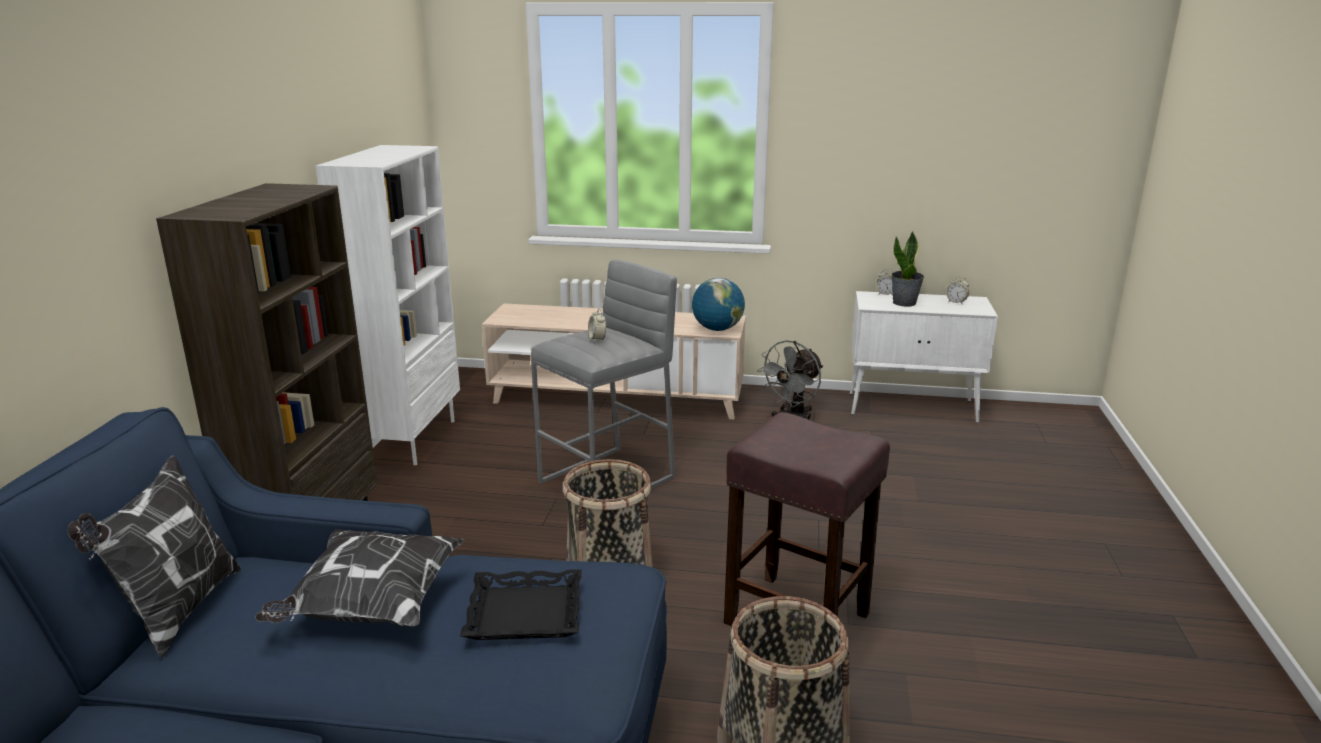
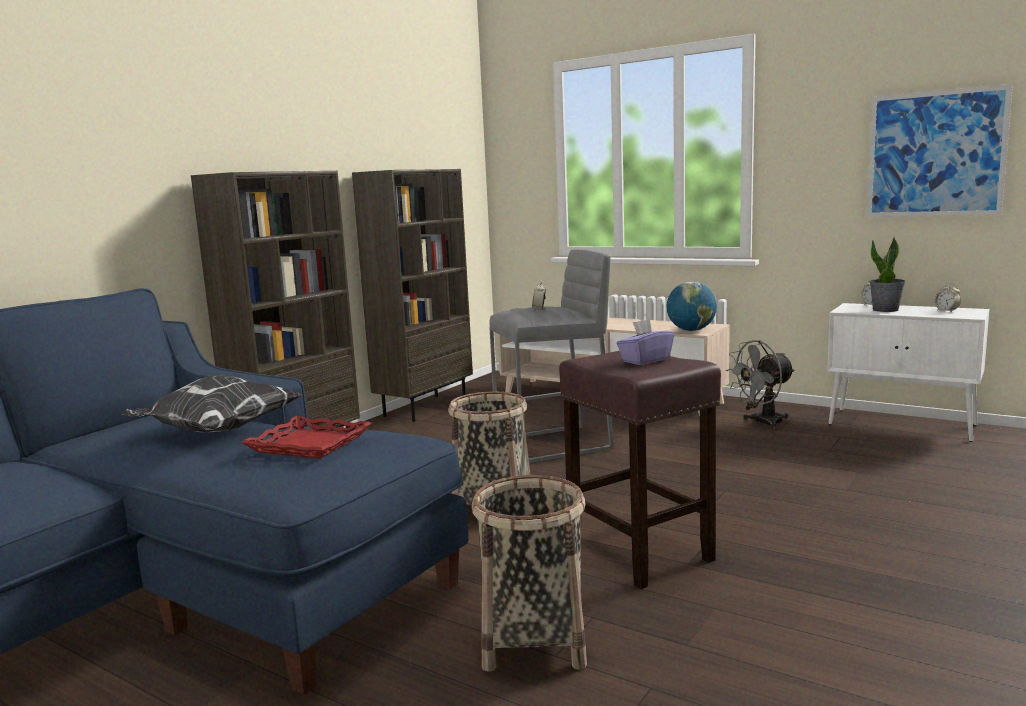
camera: 25 degrees right, 10 degrees down
(178, 612) = (111, 424): pillow -> none
(412, 440) = (425, 407): white bookcase -> brown bookcase
(524, 614) = (308, 444): black tray -> red tray
(813, 439) = (645, 360): none -> purple tissue box
(947, 149) = (935, 154): none -> picture

